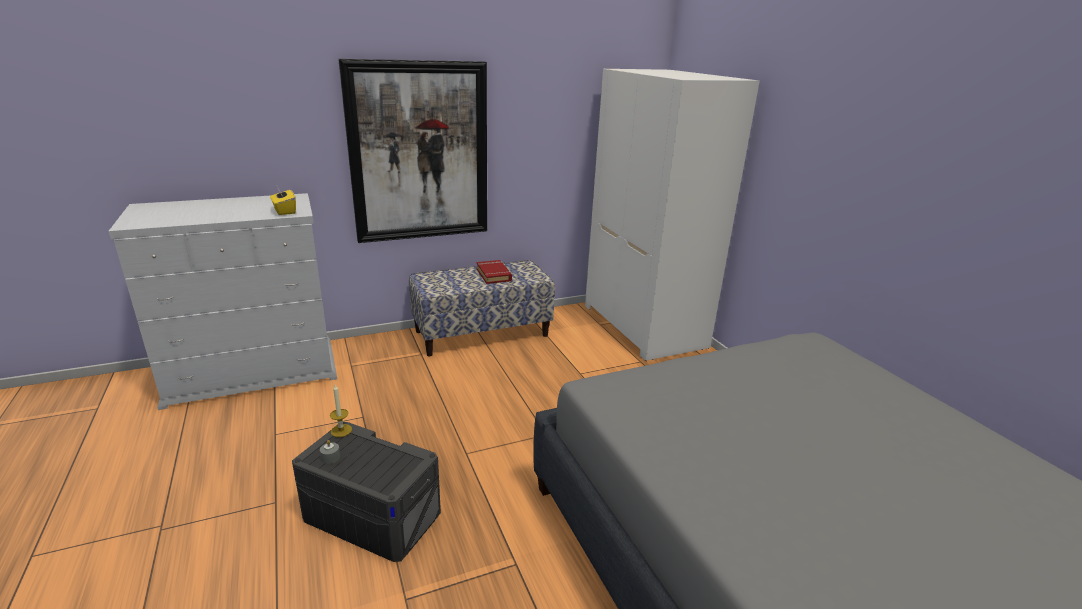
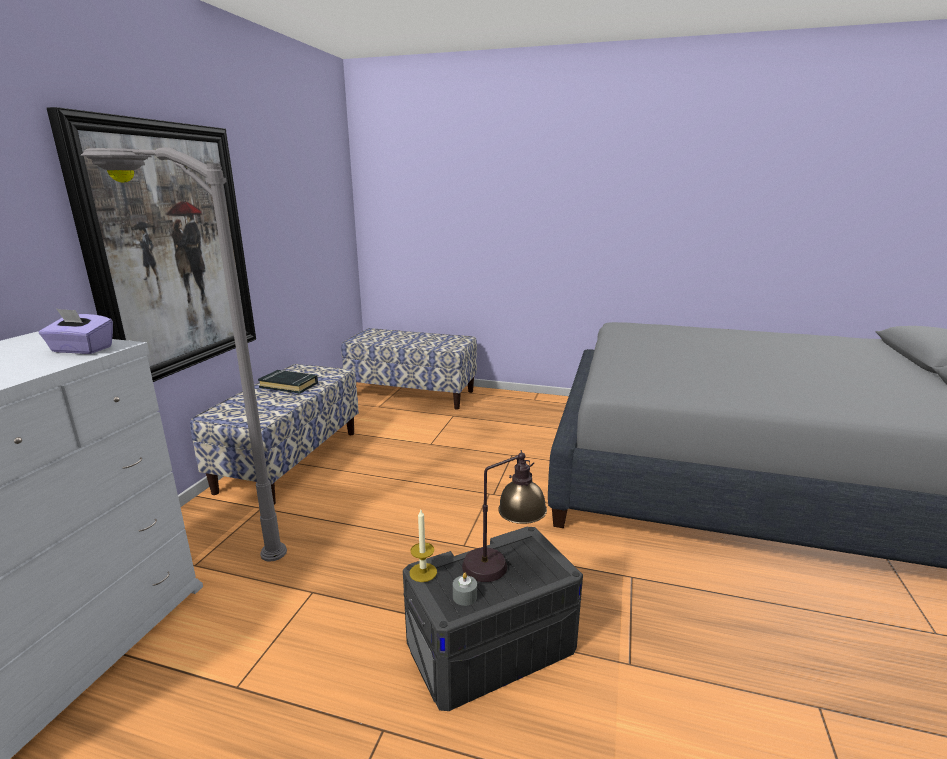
camera: 50 degrees left, 5 degrees down
(284, 211) = (81, 350): yellow tissue box -> purple tissue box
(373, 460) = (502, 566): none -> table lamp
(383, 355) = (217, 534): none -> grey floor lamp
(494, 275) = (289, 385): red book -> black book
(645, 326) = (412, 393): white wardrobe -> bench

